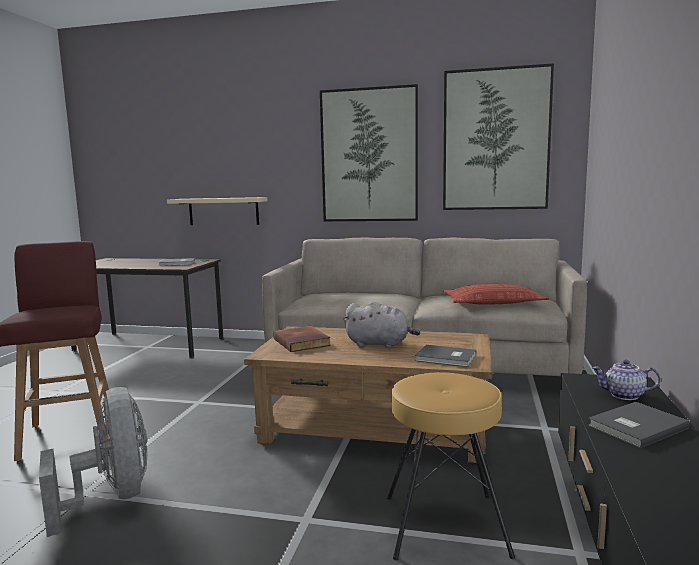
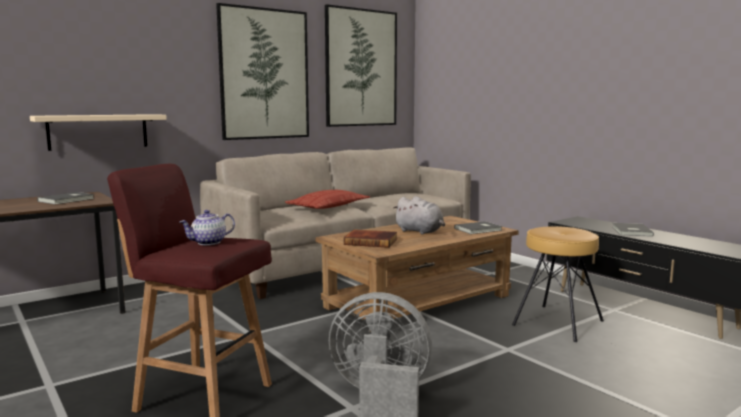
camera: 50 degrees left, 0 degrees up
(380, 344) = (420, 231): grey plush toy -> grey plush toy turned 75 degrees clockwise
(493, 303) = (409, 197): pillow -> pillow (328, 206)
(624, 395) = (594, 223): teapot -> teapot (208, 243)

